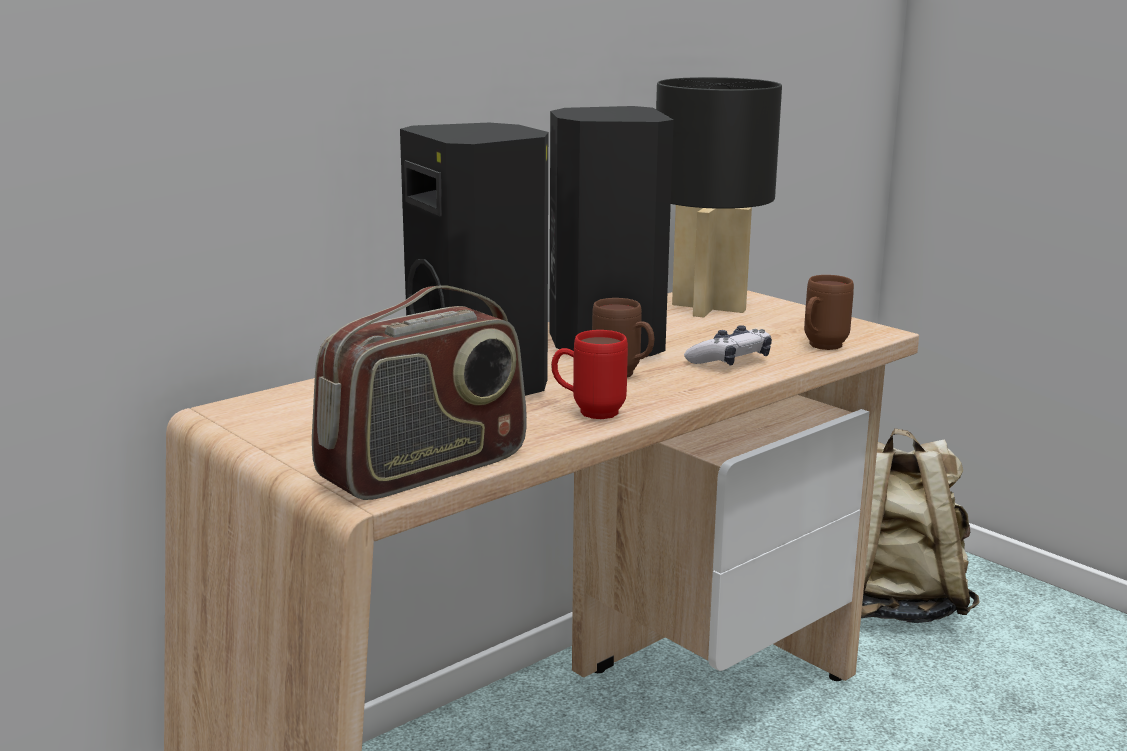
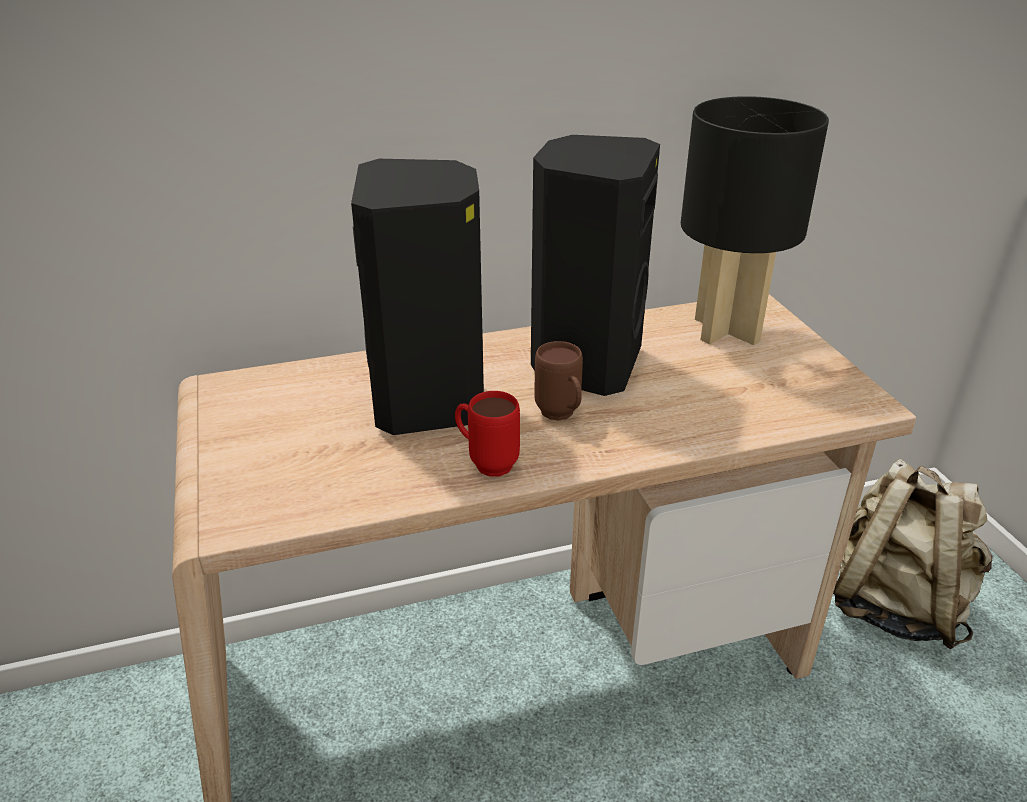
camera: 25 degrees right, 15 degrees up
(425, 469) = (287, 506): radio -> none
(730, 361) = (680, 417): game controller -> none
(820, 347) = (788, 416): brown mug -> none

